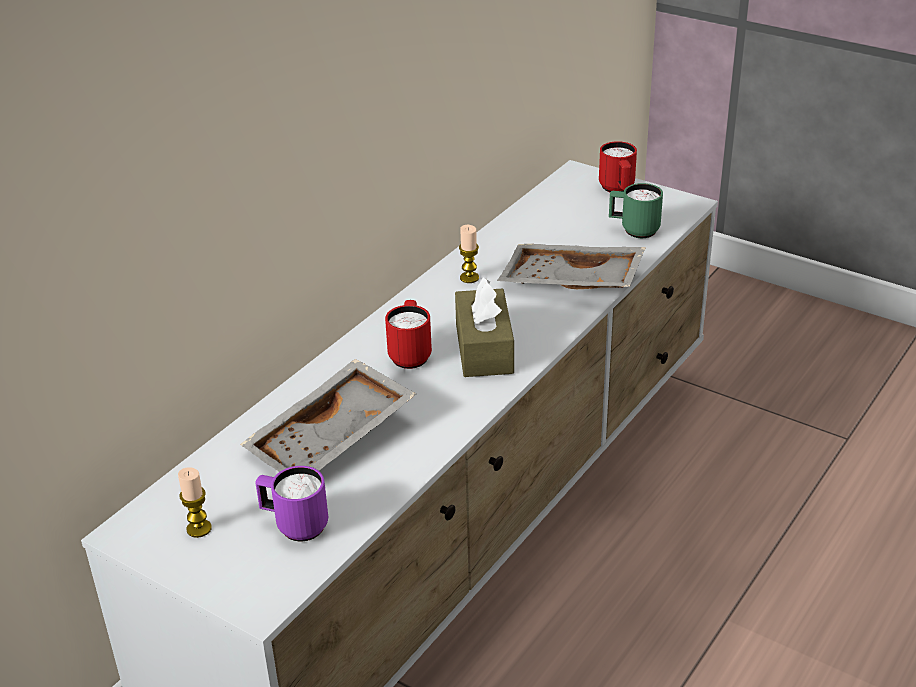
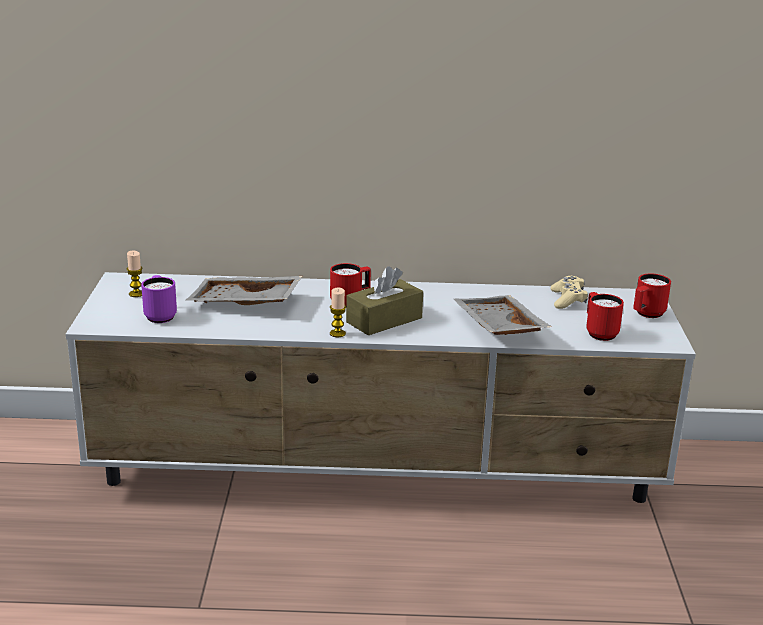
camera: 55 degrees right, 10 degrees down
(469, 278) = (457, 296): candle -> candle (337, 333)
(546, 217) = (568, 300): none -> beige game controller
(634, 230) = (599, 332): green mug -> red mug

